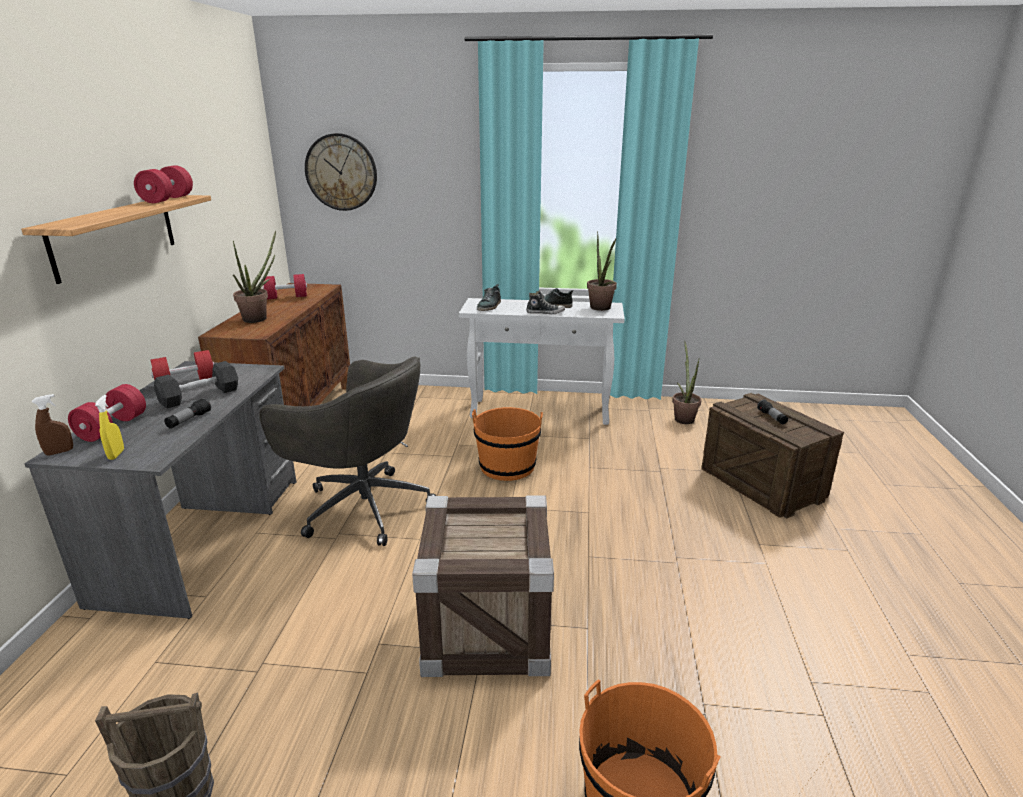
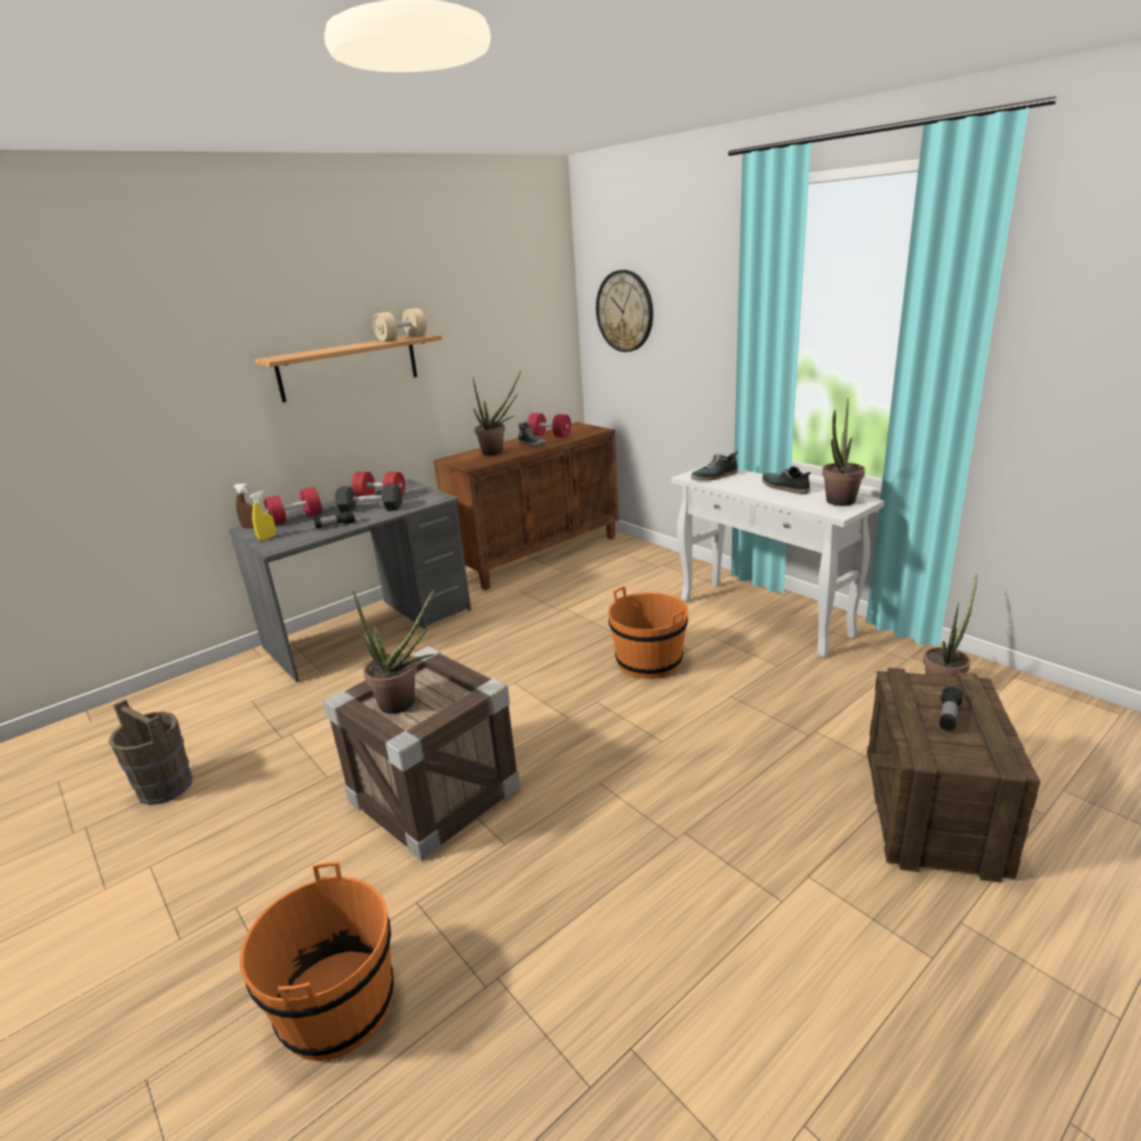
camera: 45 degrees right, 0 degrees up
(167, 199) = (402, 338): red dumbbell -> beige dumbbell
(362, 506) = (488, 649): grey office chair -> none
(482, 545) = (404, 704): none -> potted plant
(545, 312) = (761, 494): shoe -> shoe (532, 444)

